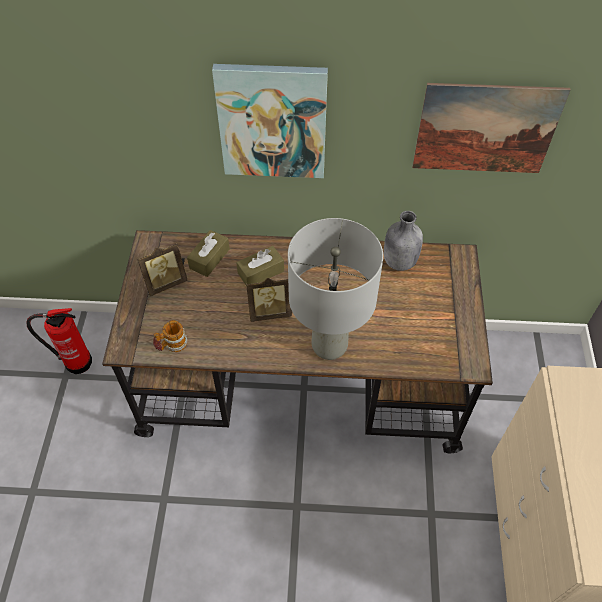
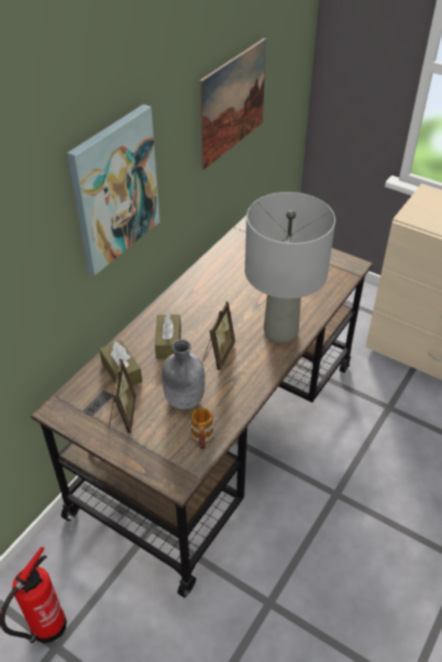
camera: 60 degrees left, 10 degrees down
(398, 261) = (228, 259): grey bottle -> grey bottle (184, 400)

